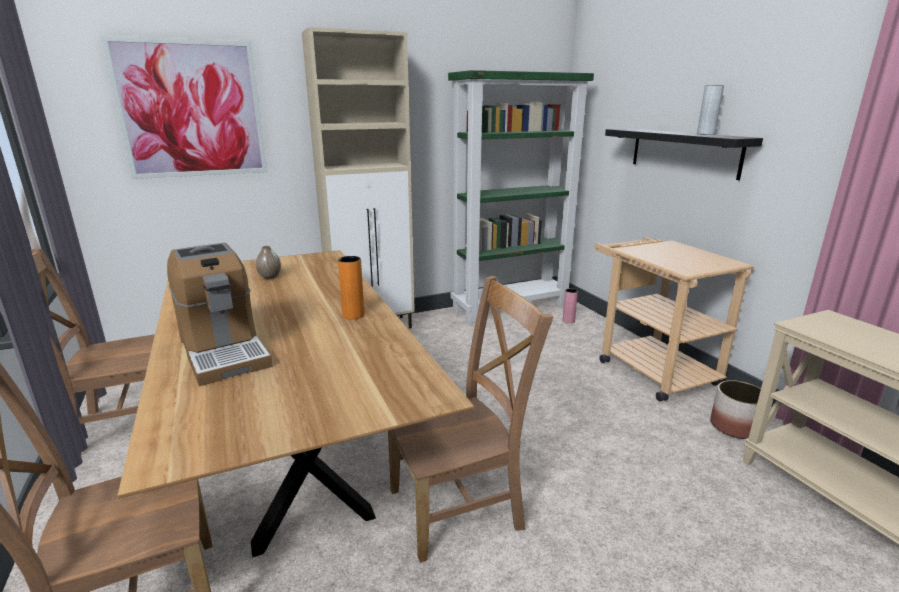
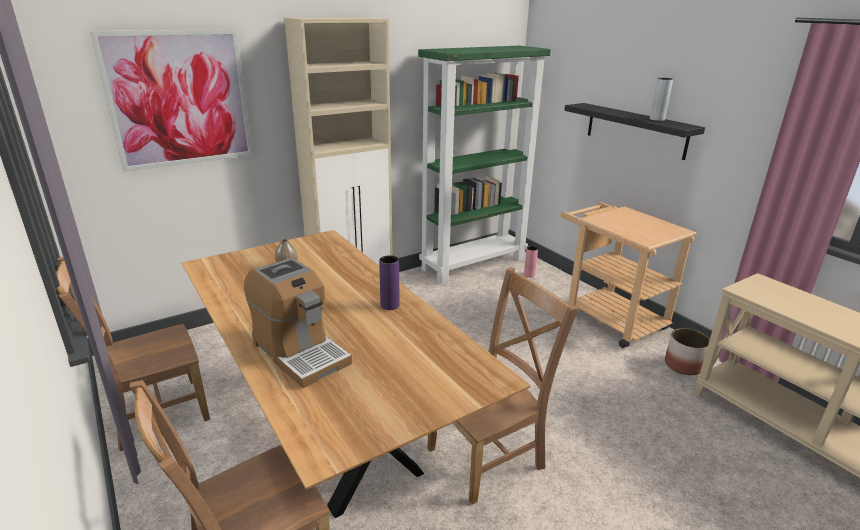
camera: 10 degrees left, 5 degrees up
(353, 315) = (390, 305): orange vase -> purple vase

